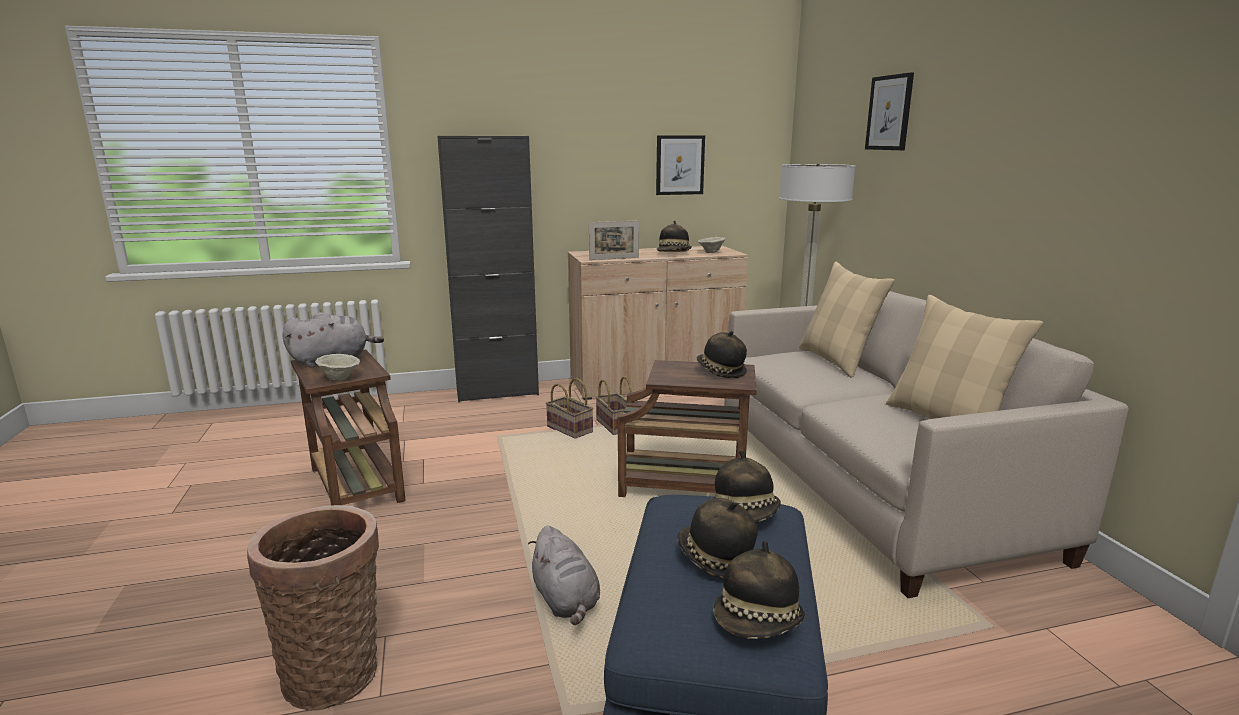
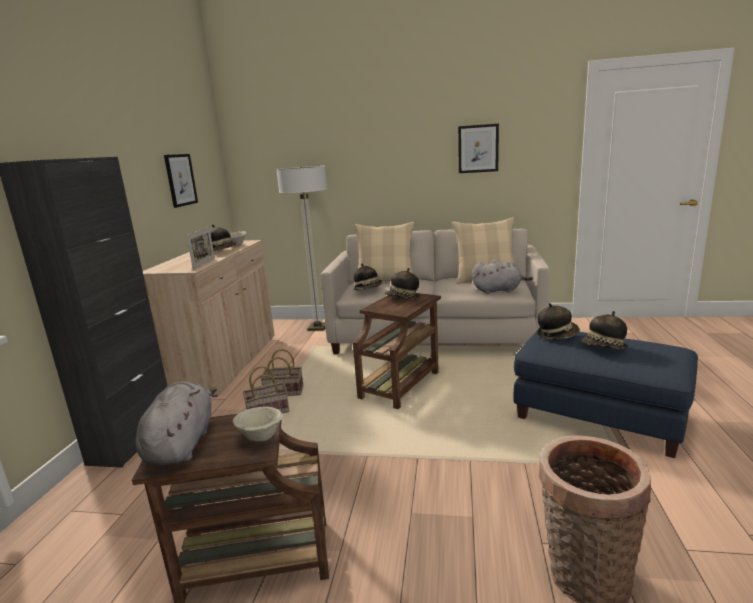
camera: 65 degrees left, 0 degrees up
(566, 601) = (517, 450): grey plush toy -> grey plush toy (498, 290)
(758, 623) = (659, 348): hat -> hat (368, 289)
(889, 113) = (337, 131): picture -> picture (478, 148)

